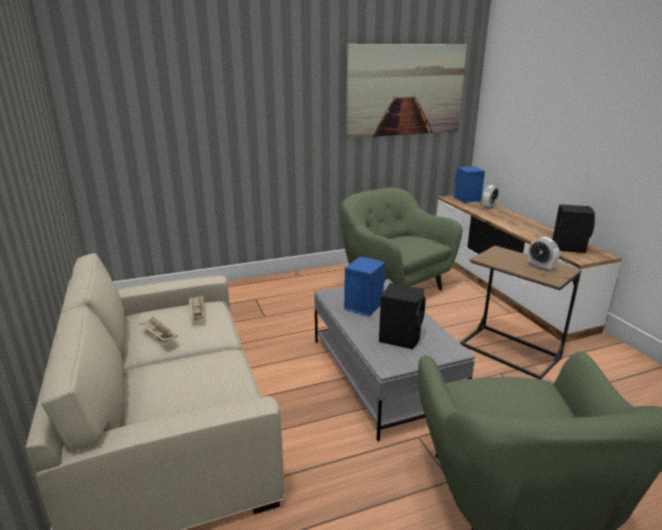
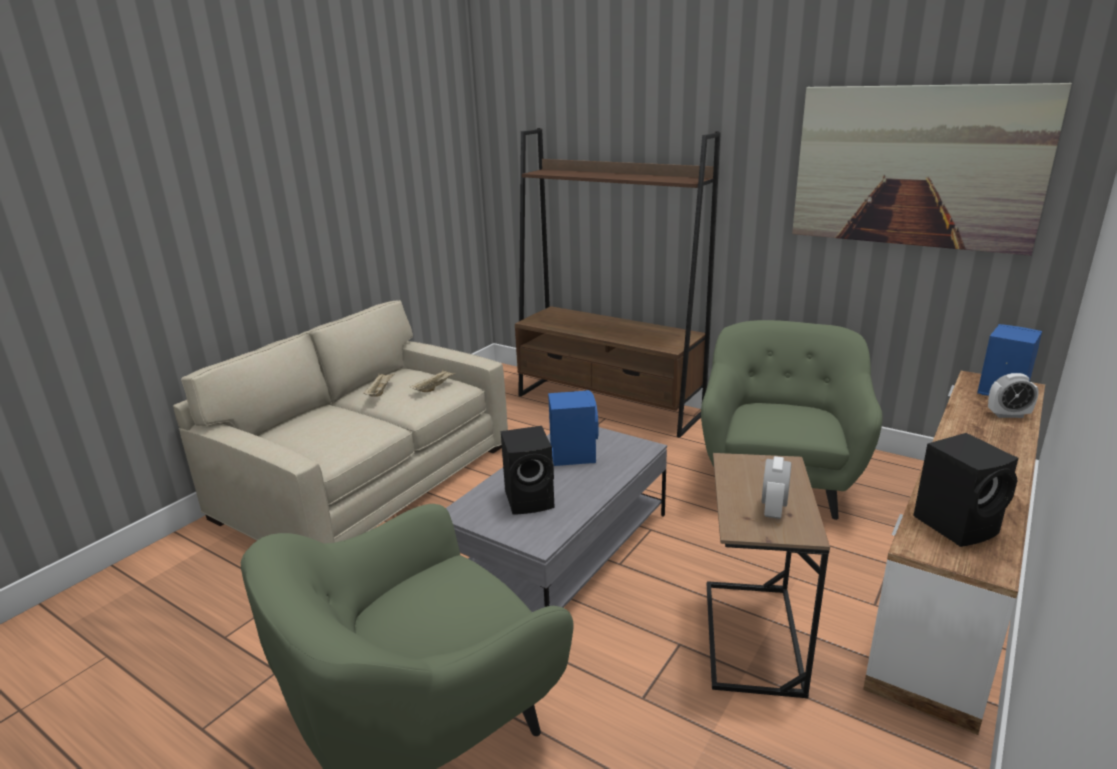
camera: 55 degrees right, 0 degrees up
(241, 290) = (609, 404): none -> brown bookcase

